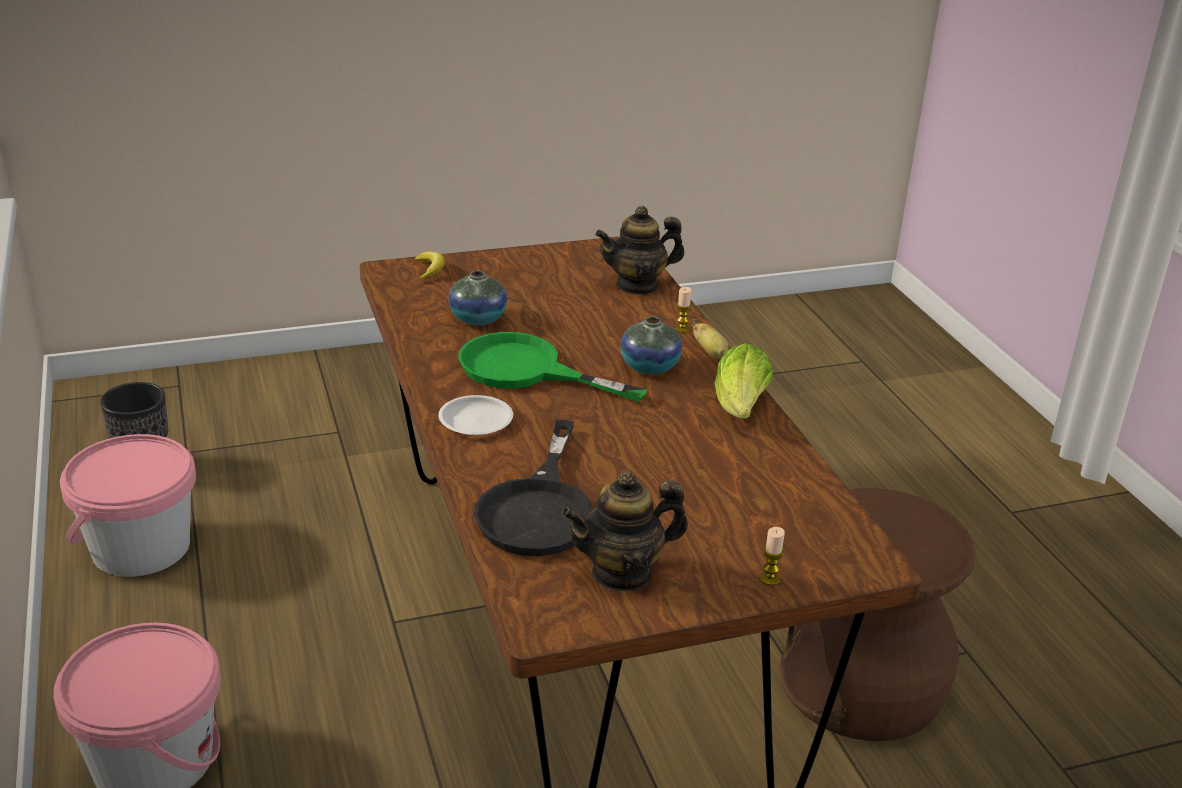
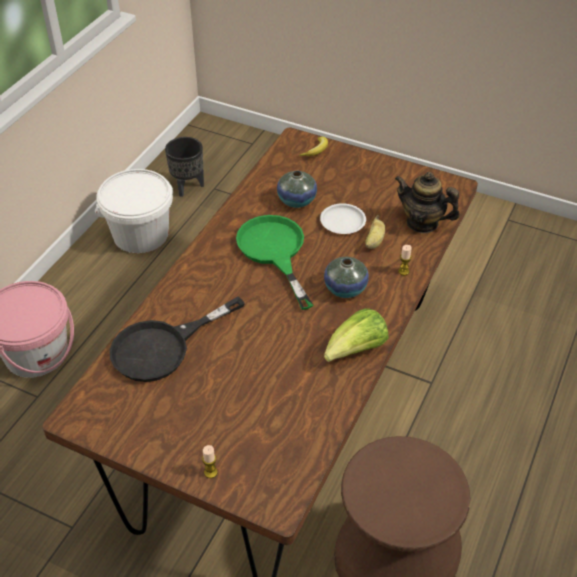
camera: 45 degrees right, 15 degrees up
(140, 547) = (140, 234): pink bucket -> white bucket
(476, 421) = (206, 271): white plate -> white plate (342, 222)
(622, 572) = (147, 414): teapot -> none
(711, 353) = (396, 299): banana -> banana (374, 242)

